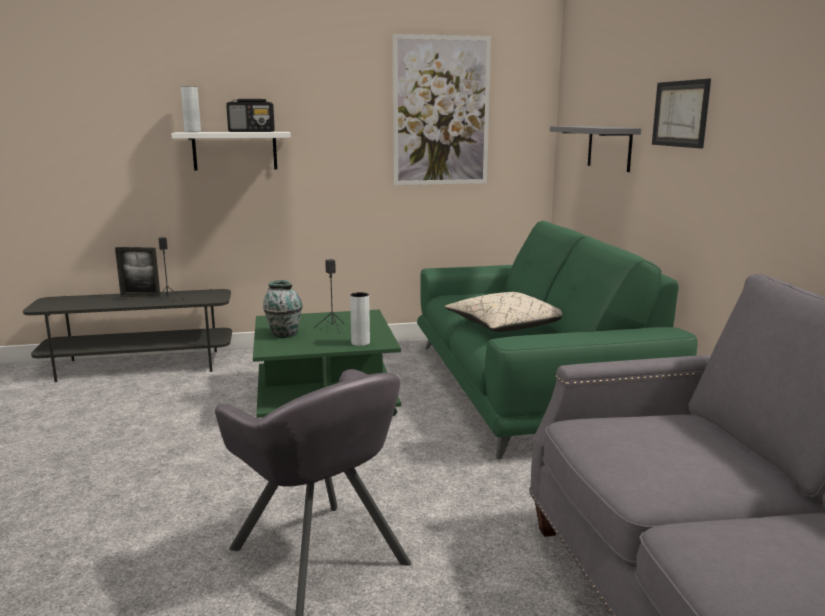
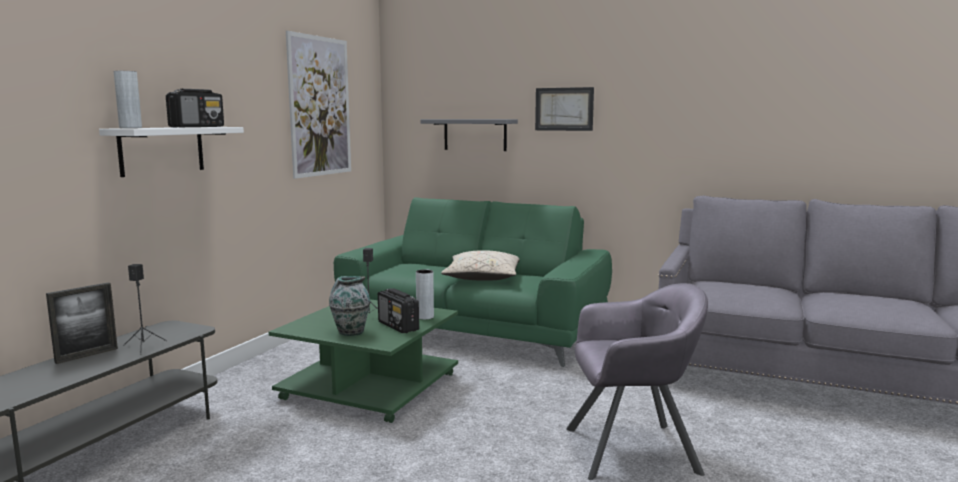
camera: 55 degrees left, 5 degrees down
(320, 342) = (398, 326): none -> radio

